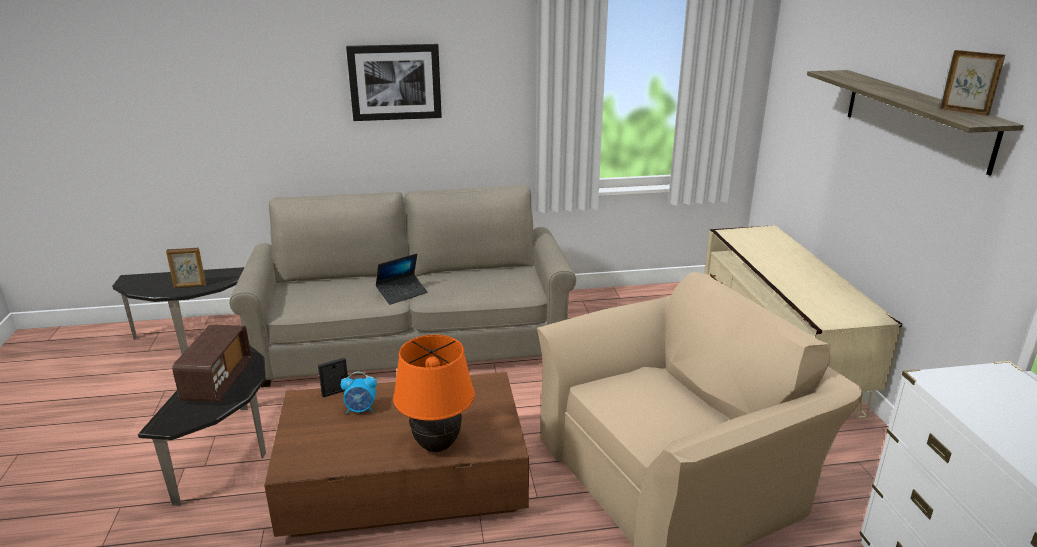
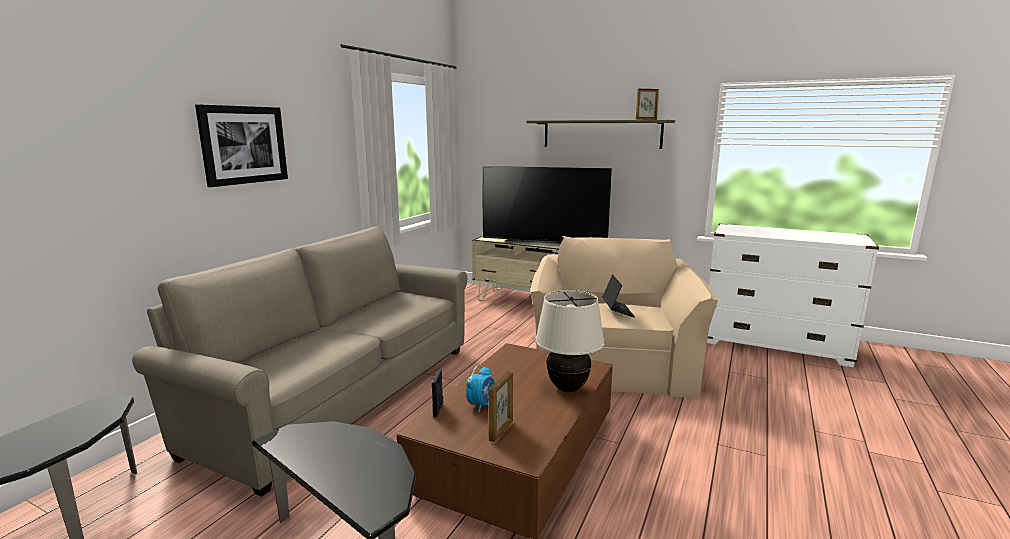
camera: 55 degrees left, 10 degrees down
(190, 286) = (66, 436): picture frame -> picture frame (501, 430)
(218, 382) = (342, 457): radio -> none
(402, 293) = (354, 333): laptop -> laptop (617, 311)
(437, 446) = (568, 388): orange table lamp -> beige table lamp
(783, 269) = (544, 242): none -> television

